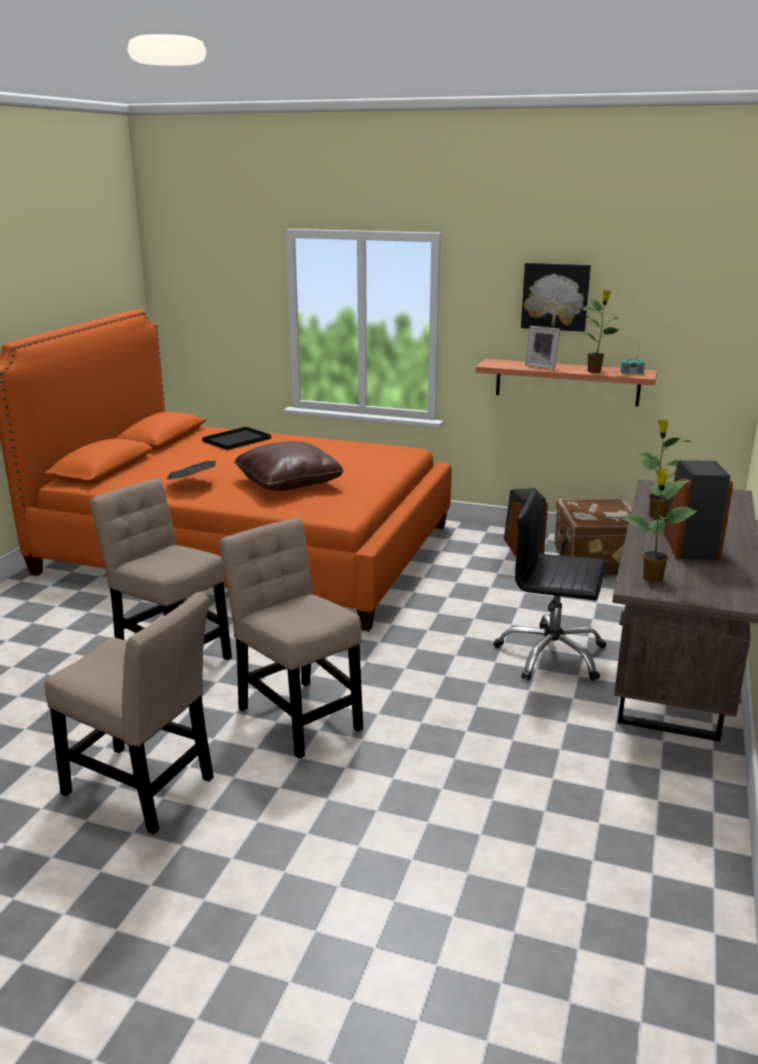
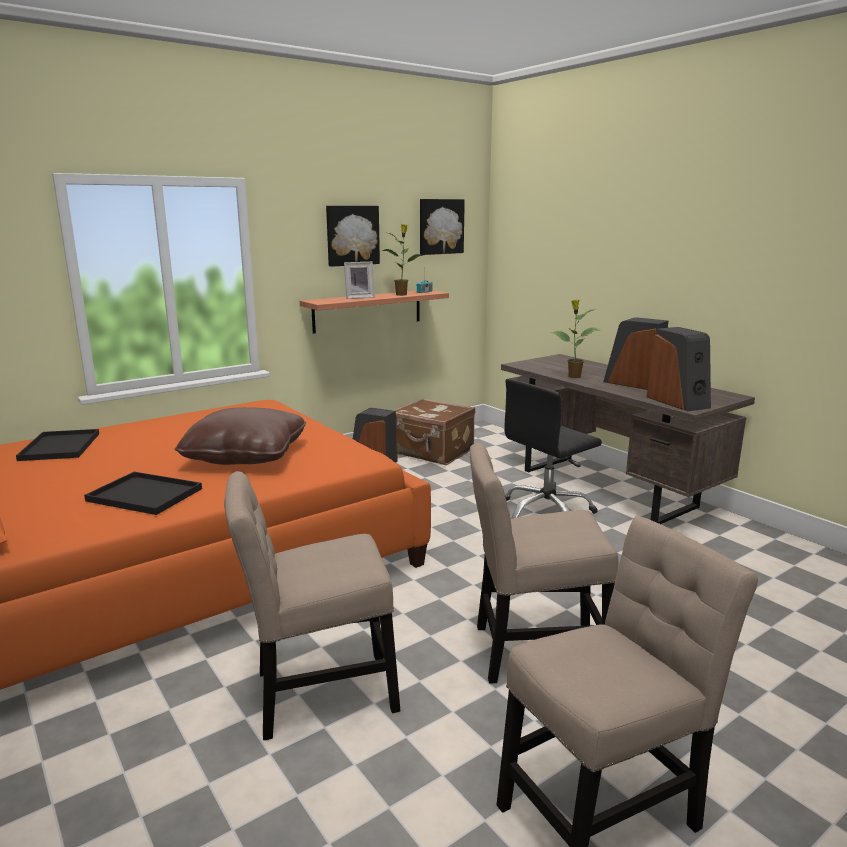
camera: 55 degrees left, 5 degrees down
(192, 483) = (142, 495): newspaper -> black tray
(651, 578) = (678, 402): potted plant -> speaker
(687, 294) = (440, 226): none -> picture

